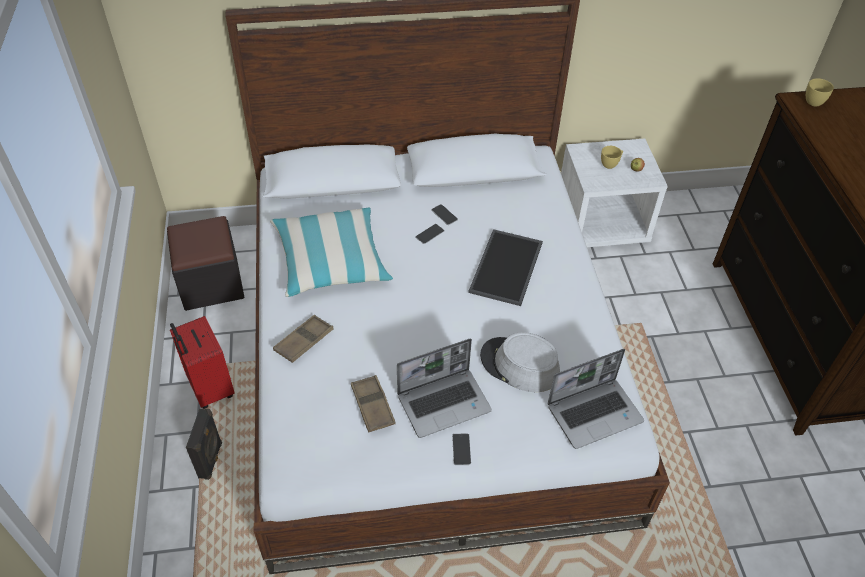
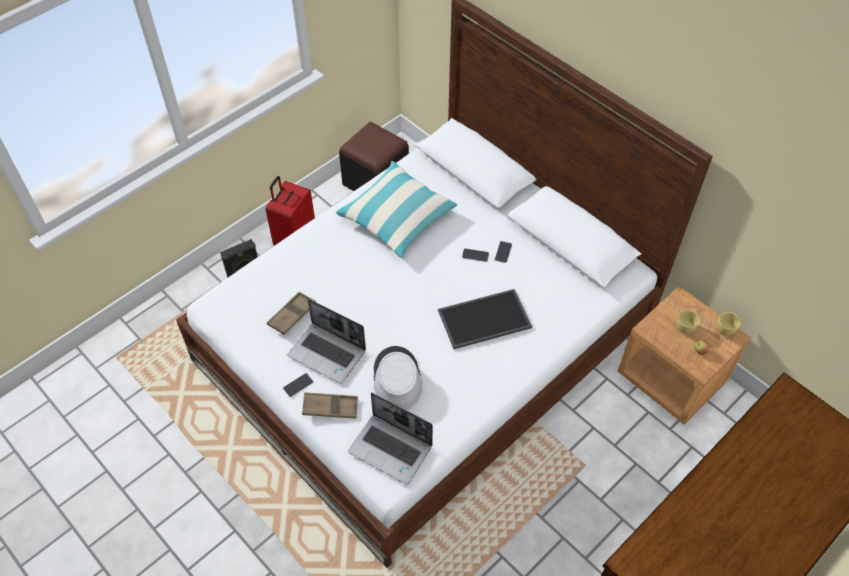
camera: 55 degrees right, 5 degrees up
(304, 341) = (316, 248): brown tray -> brown tray (330, 407)
(601, 224) = (672, 378): white nightstand -> brown nightstand
(813, 100) = (803, 405): yellow cup -> yellow cup (727, 330)

